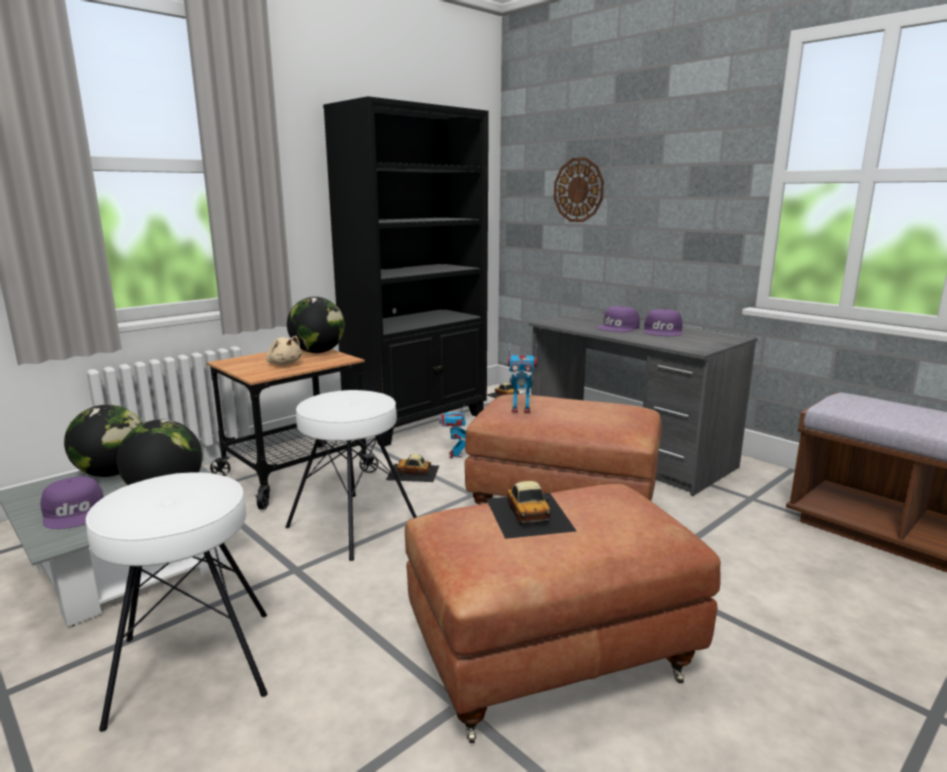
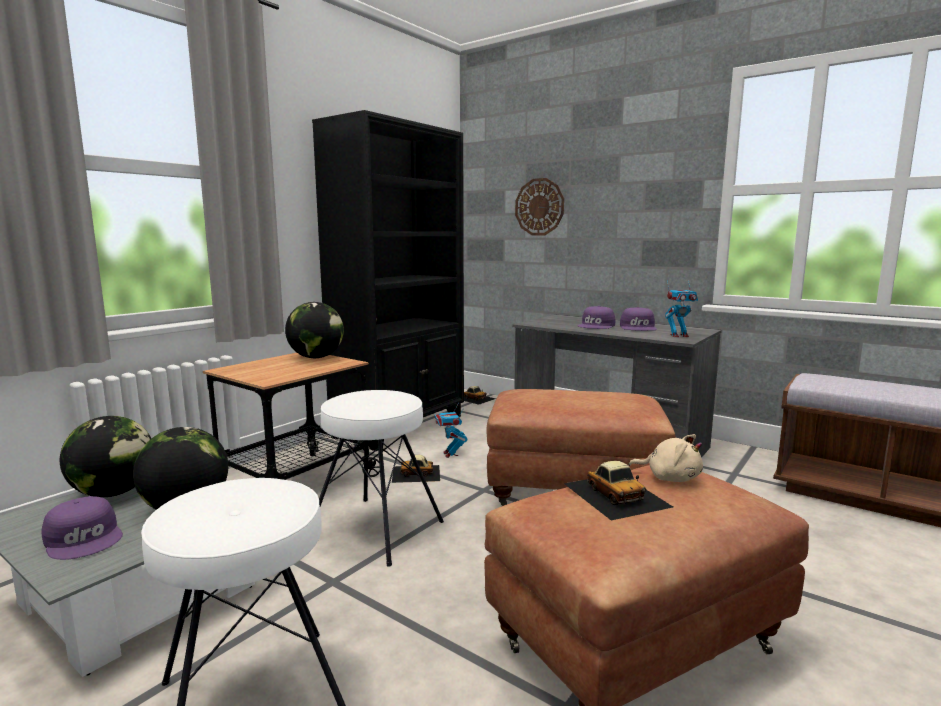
camera: 10 degrees left, 5 degrees down
(284, 364) = (288, 369): beige plush toy -> beige plush toy (670, 478)
(521, 410) = (537, 401): toy robot -> toy robot (678, 336)

